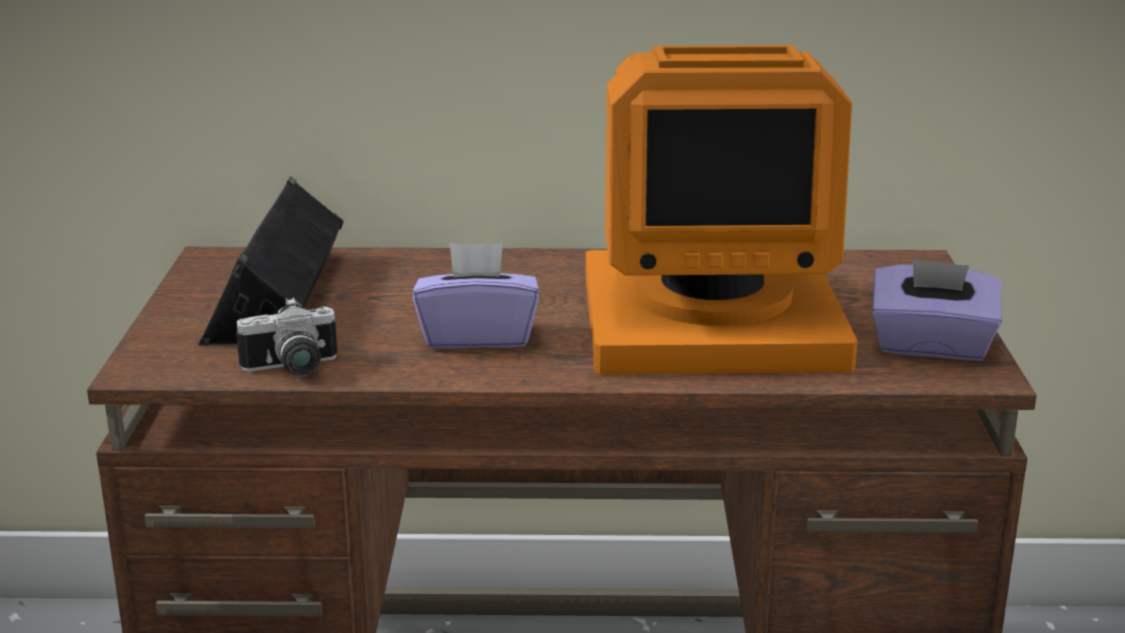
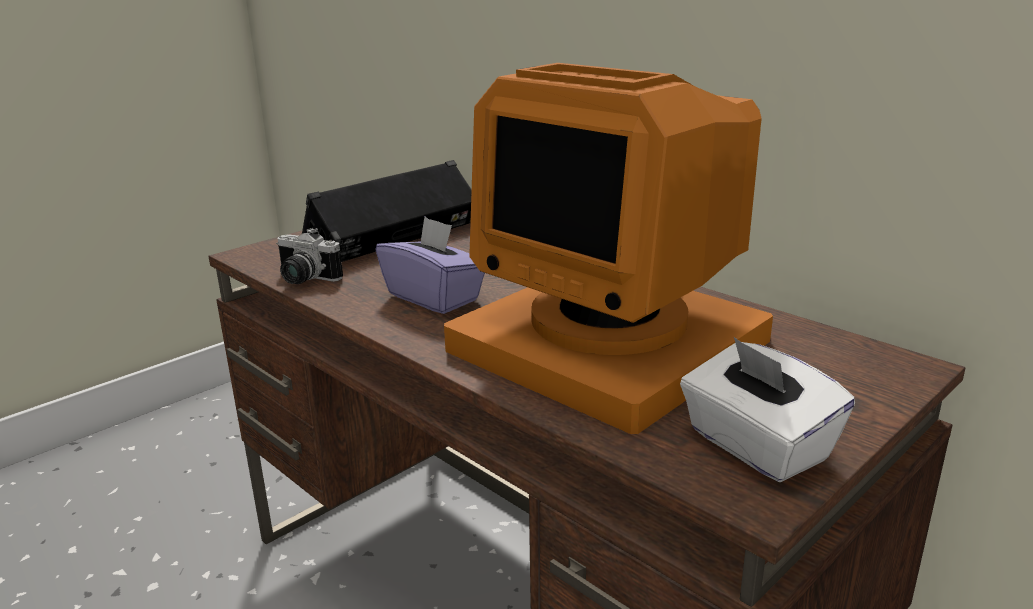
camera: 45 degrees right, 0 degrees up
(931, 347) = (756, 446): purple tissue box -> white tissue box

